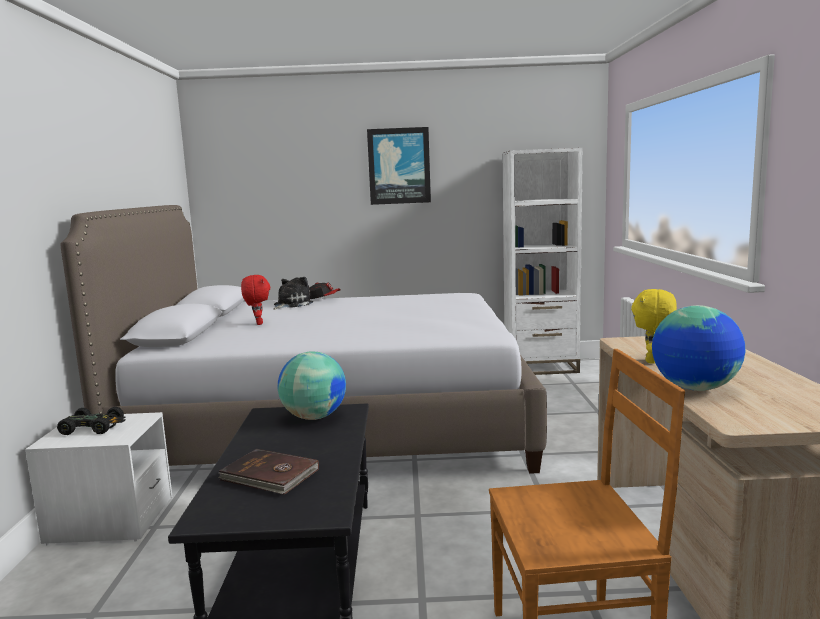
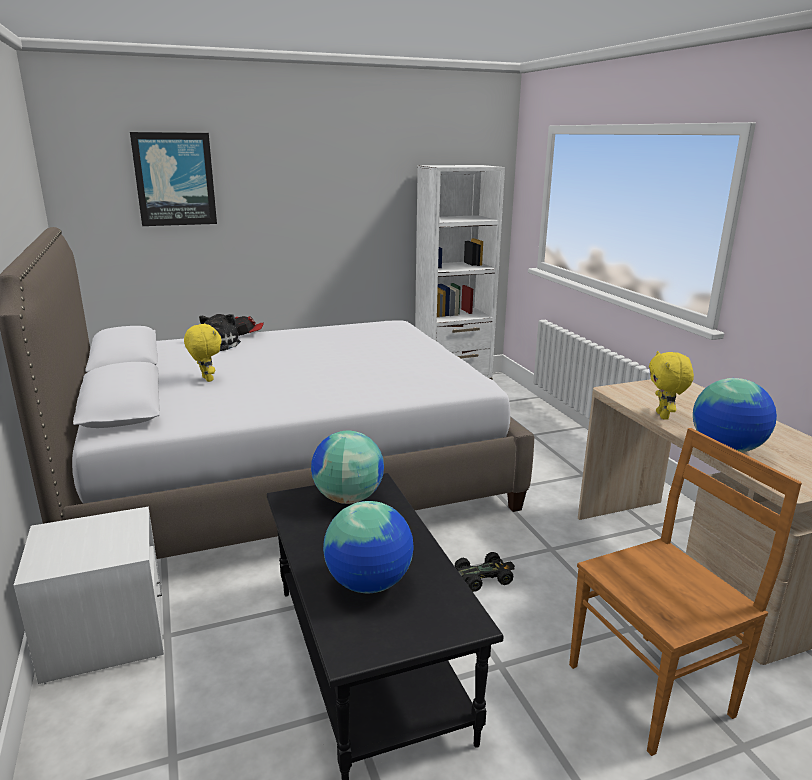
camera: 20 degrees left, 10 degrees up
(93, 428) = (79, 540): black toy car -> black toy car (484, 577)
(258, 323) = (206, 379): red plush toy -> yellow plush toy
(269, 476) = (369, 584): brown book -> globe
(399, 166) = (308, 176): picture -> picture (175, 179)

